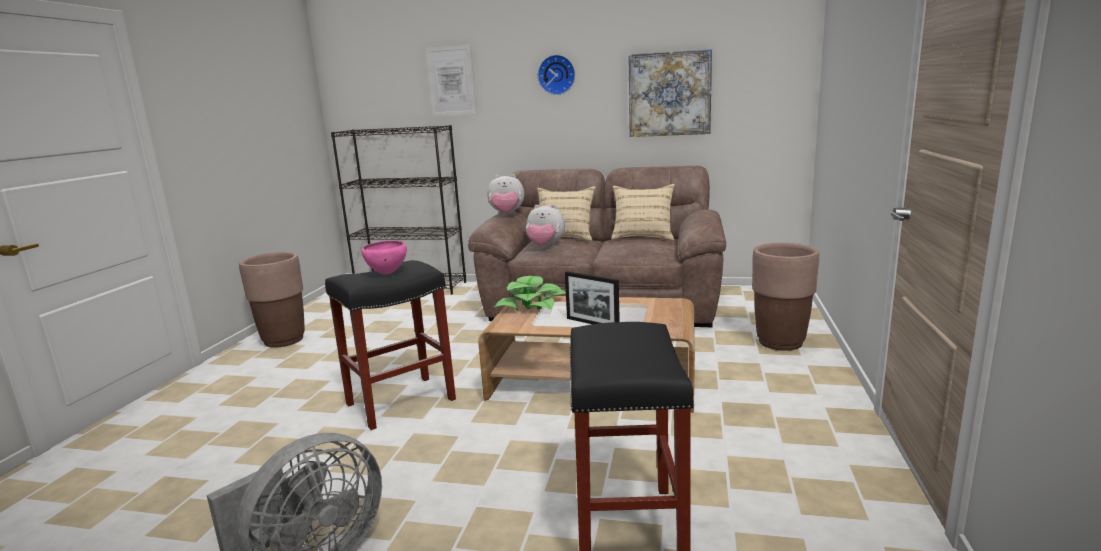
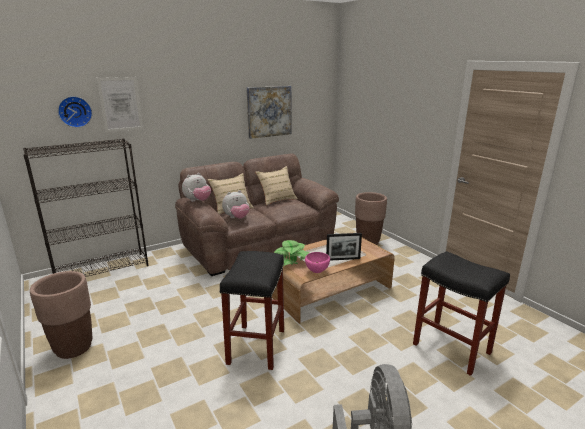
camera: 45 degrees left, 5 degrees up
(386, 273) = (257, 265): pink bowl -> pink bowl (317, 272)
(557, 75) = (202, 100): wall clock -> wall clock (75, 111)

